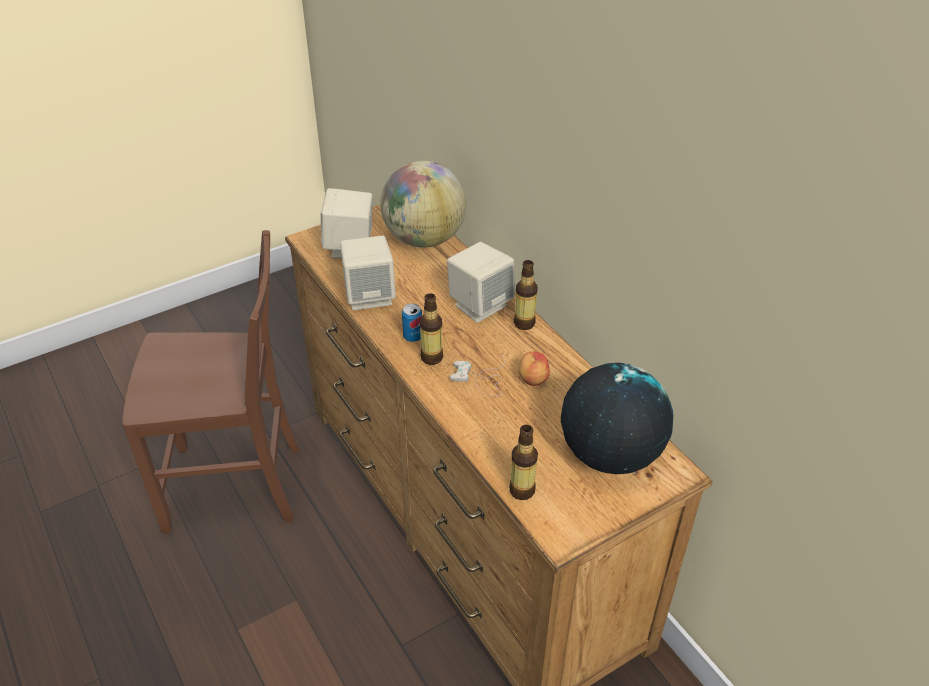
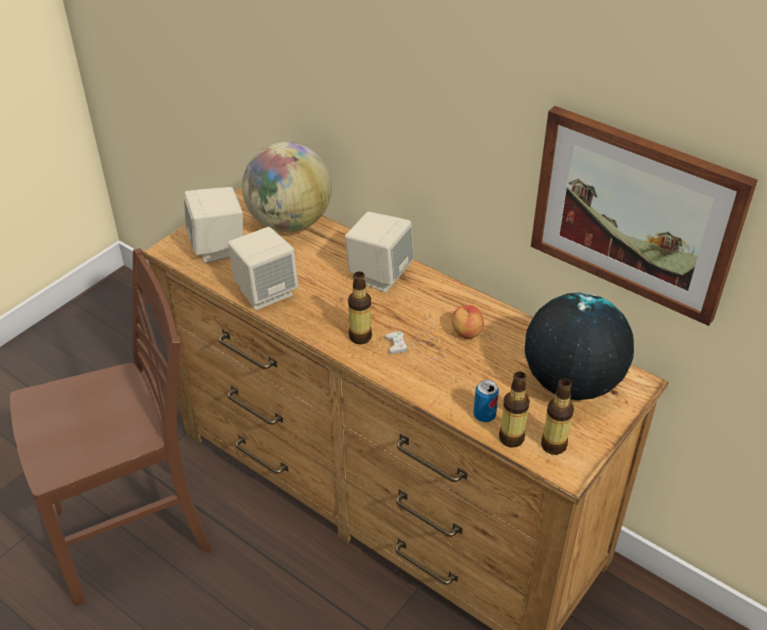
camera: 20 degrees left, 0 degrees up
(413, 336) = (330, 321): can -> can (484, 415)
(524, 323) = (430, 282): bottle -> bottle (553, 445)
(697, 296) = (635, 213): none -> picture

